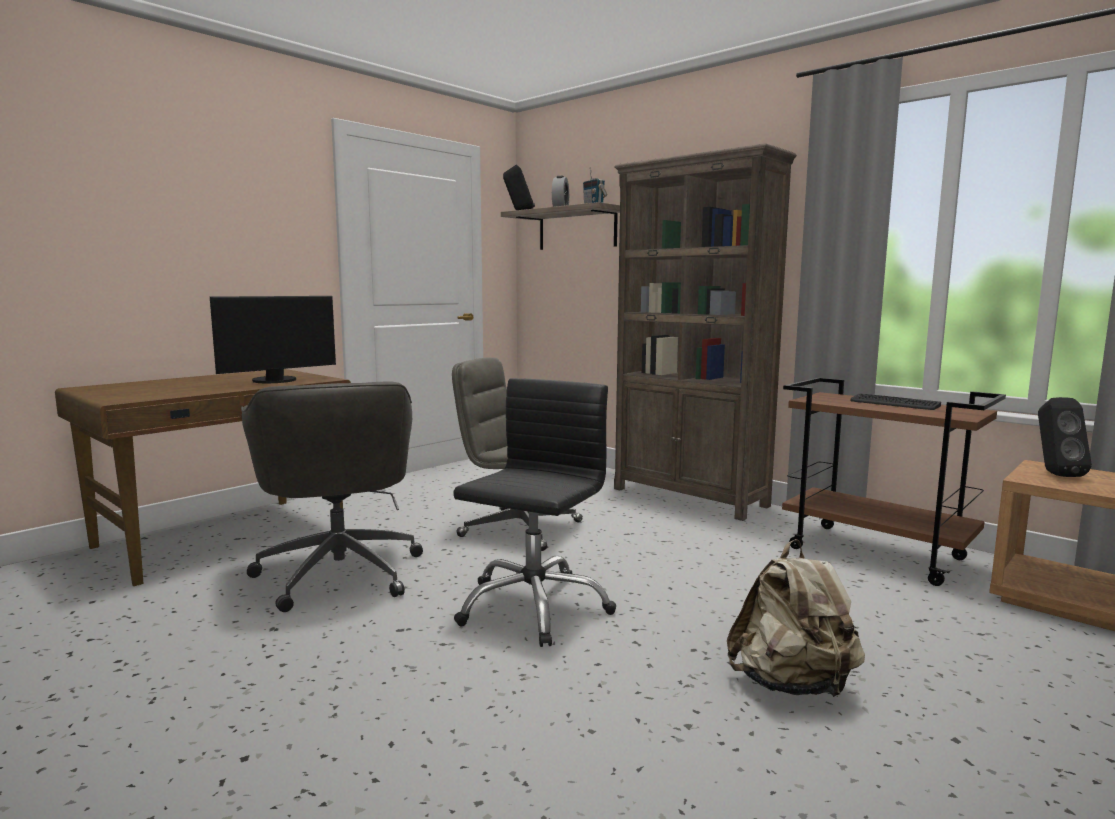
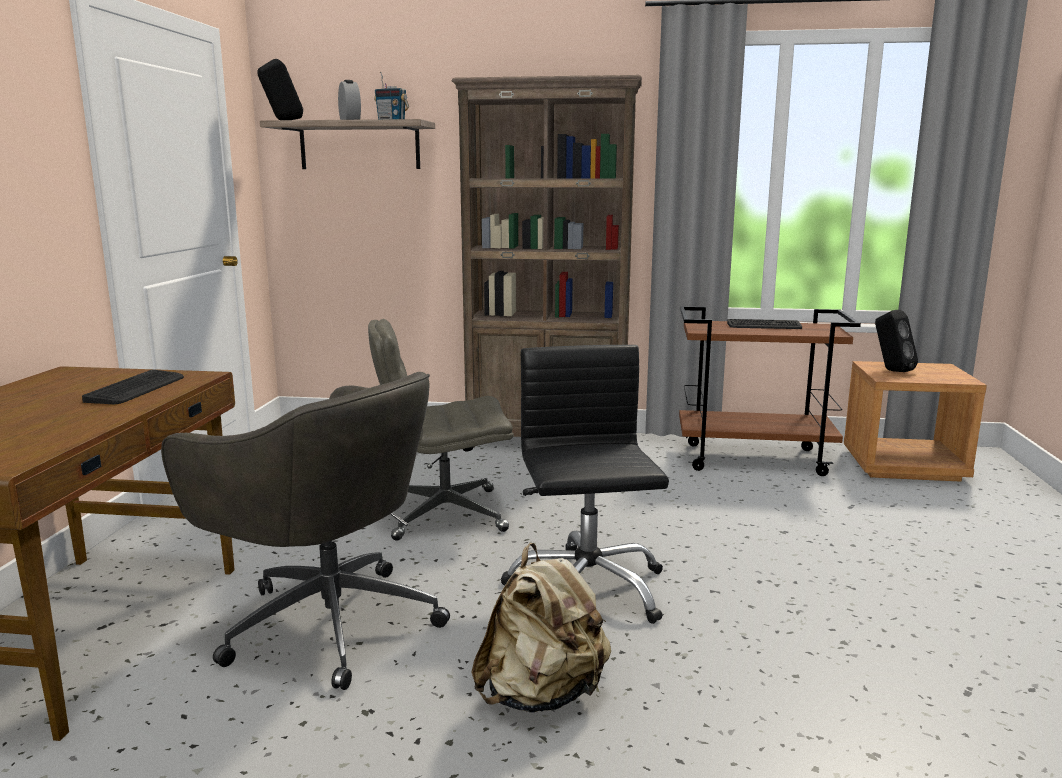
camera: 35 degrees left, 5 degrees up
(276, 381) = (137, 389): monitor -> keyboard
(792, 685) = (854, 584): beige backpack -> beige backpack (542, 695)

